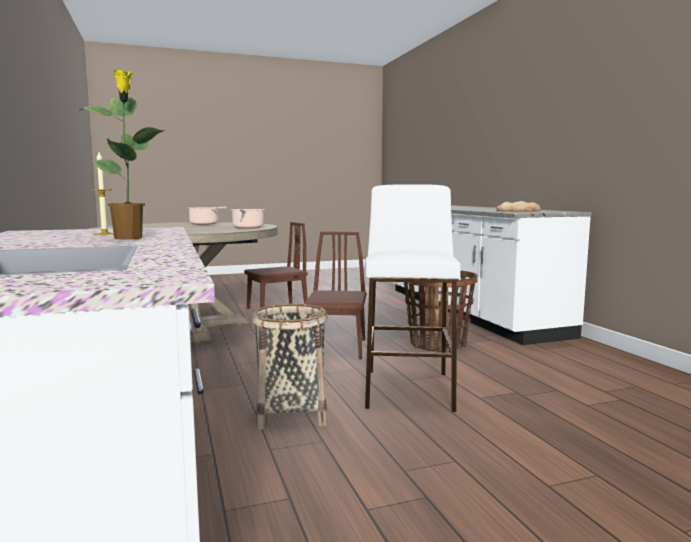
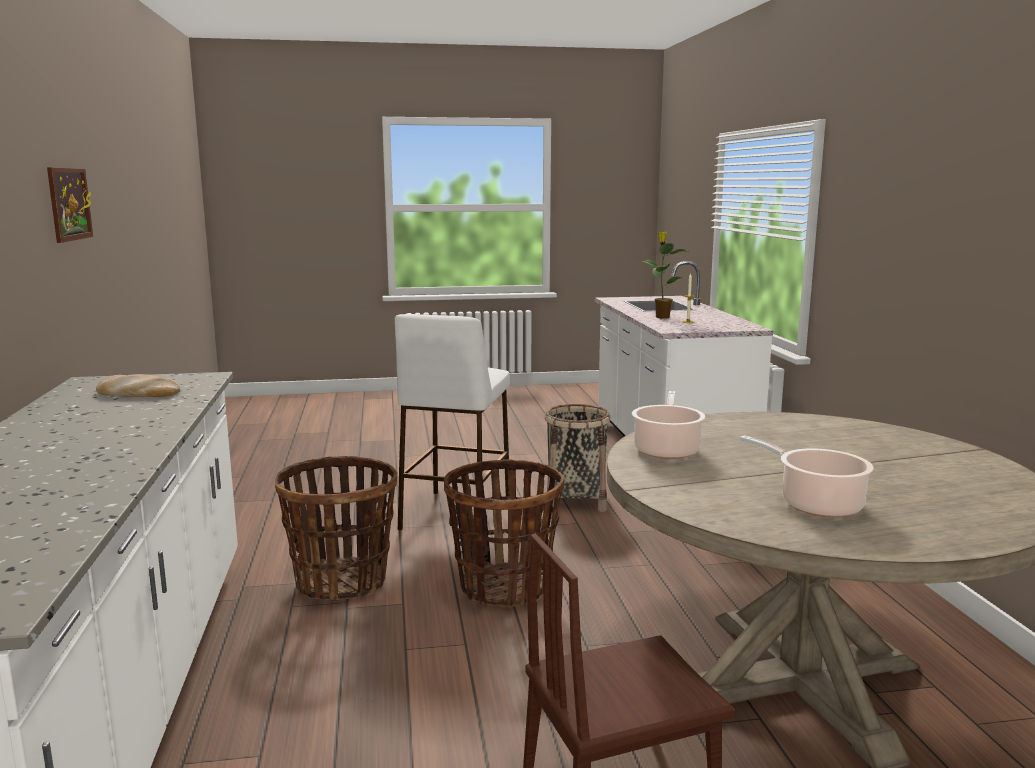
camera: 170 degrees left, 5 degrees up
(336, 348) = (503, 587): brown chair -> basket
(647, 102) = (69, 204): none -> picture

